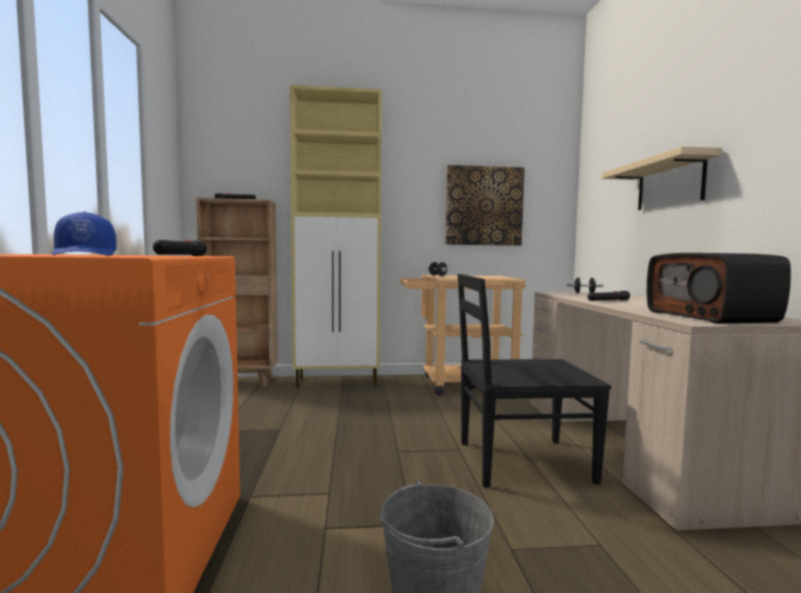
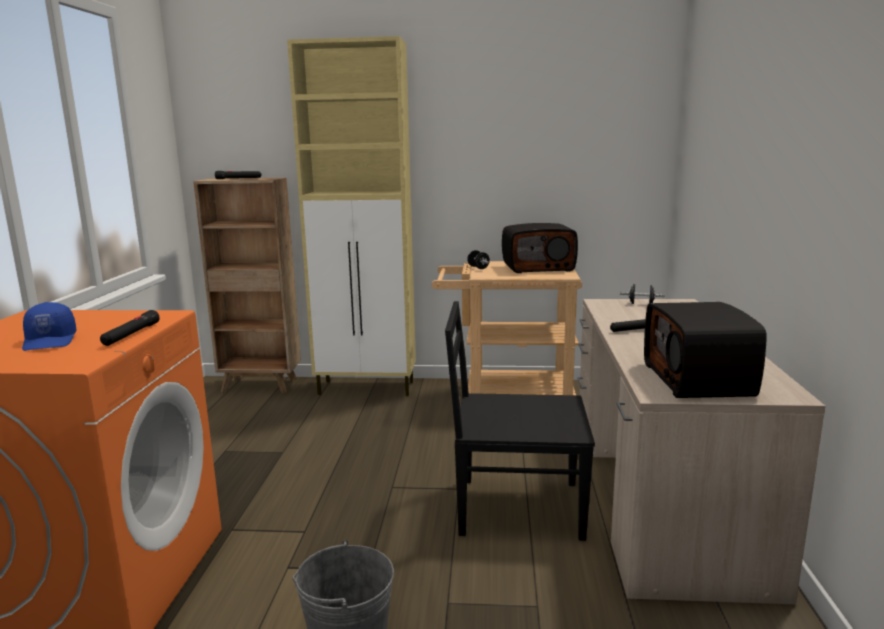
camera: 10 degrees right, 10 degrees up
(484, 206) = (547, 170): picture -> none
(484, 276) = (538, 267): none -> radio
(670, 184) = (743, 175): beige shelf -> none

